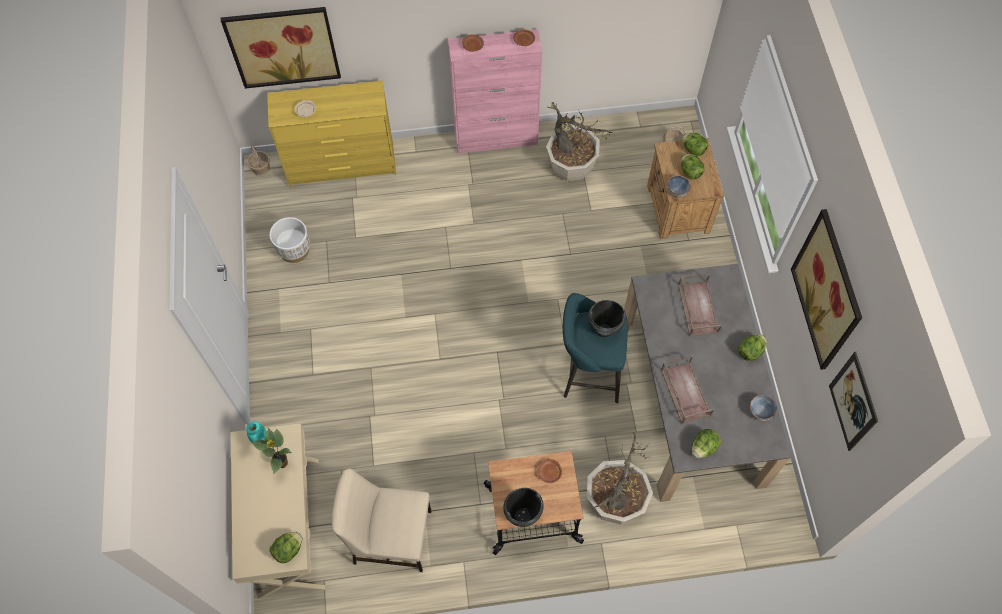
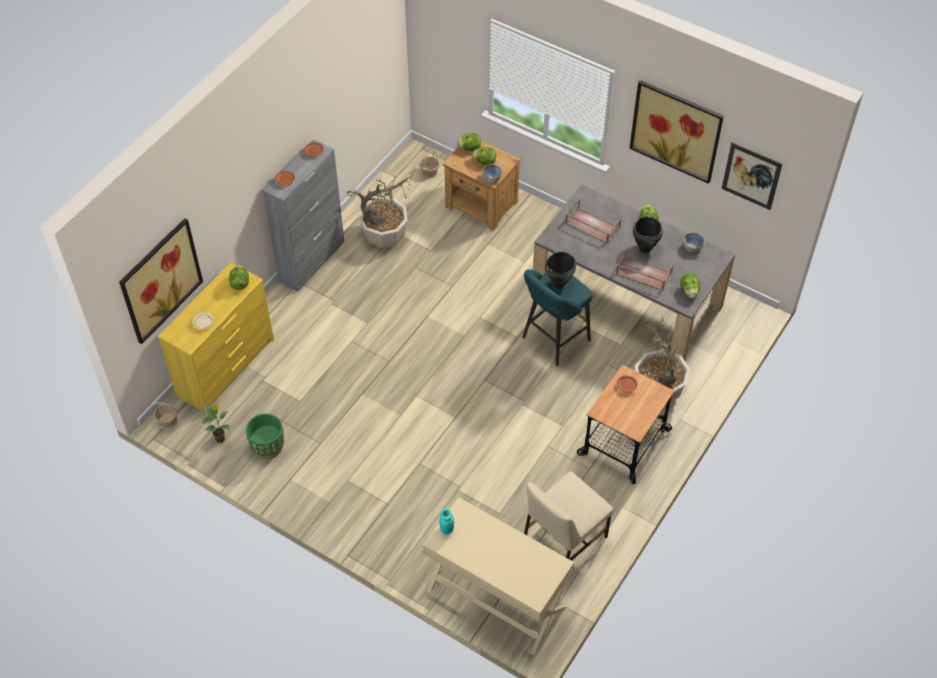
camera: 50 degrees left, 10 degrees down
(282, 463) = (479, 527): potted plant -> potted plant (221, 439)
(288, 550) = (549, 564): lettuce -> lettuce (240, 283)
(294, 250) = (268, 447): white planter -> green planter
(496, 138) = (312, 261): pink cabinet -> grey cabinet
(522, 516) = (643, 421): black cooking pot -> black cooking pot (644, 248)

